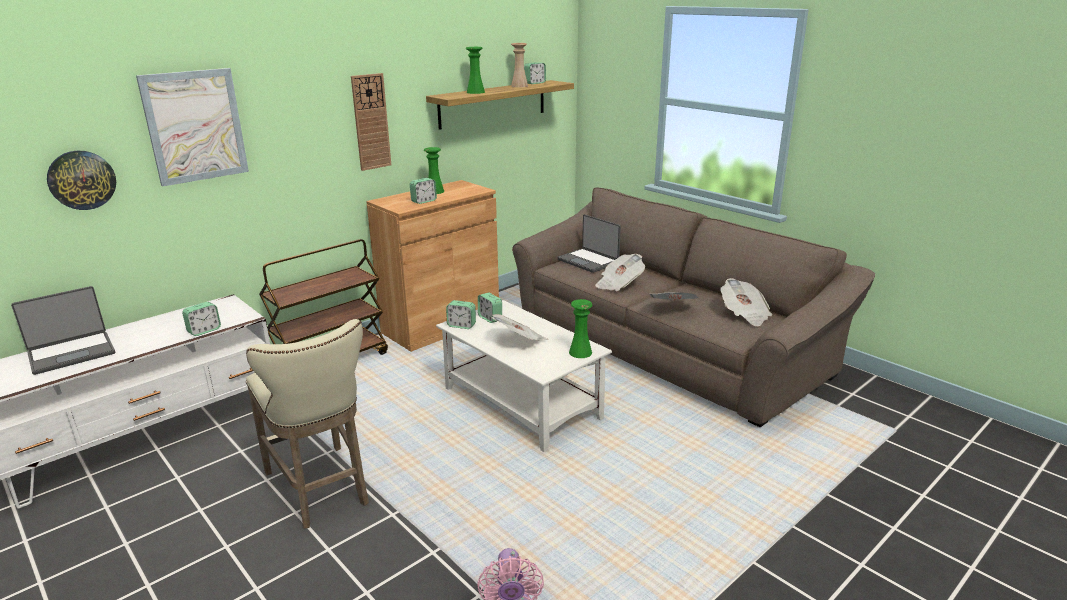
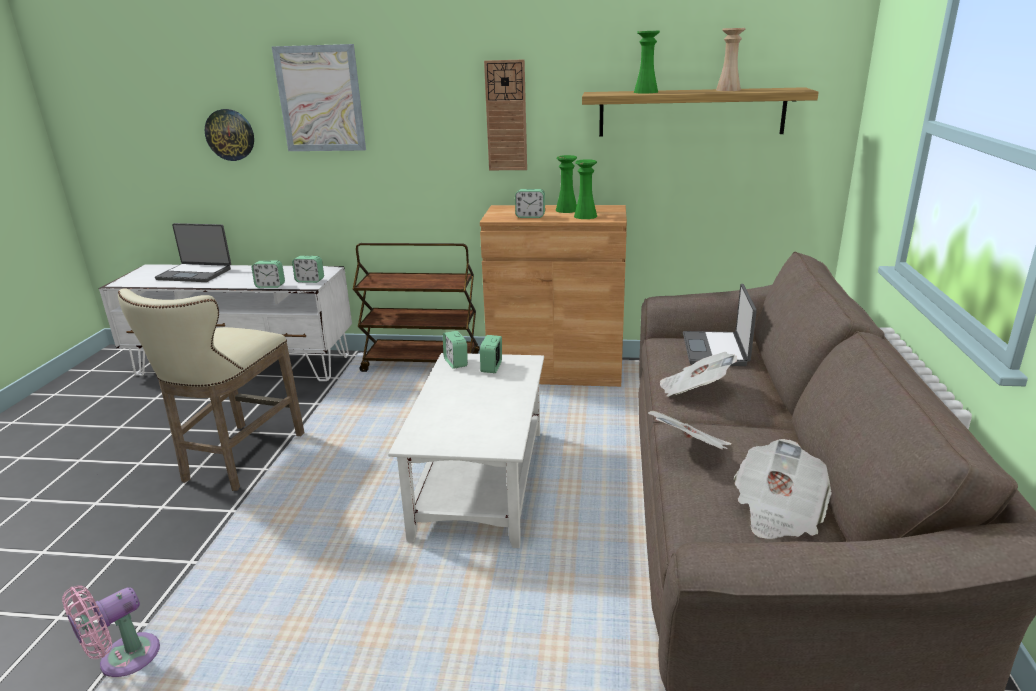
camera: 50 degrees right, 0 degrees up
(520, 341) = (464, 402): newspaper -> none
(535, 83) = (764, 88): alarm clock -> alarm clock (310, 280)
(580, 352) = (487, 443): green vase -> green vase (585, 216)

